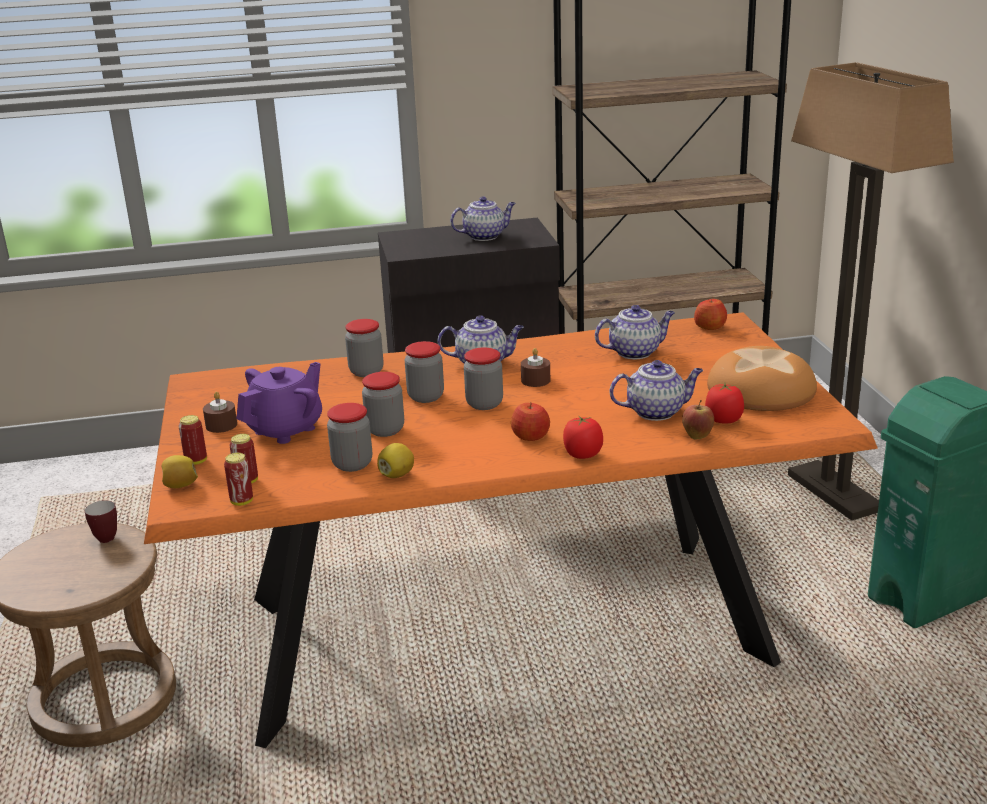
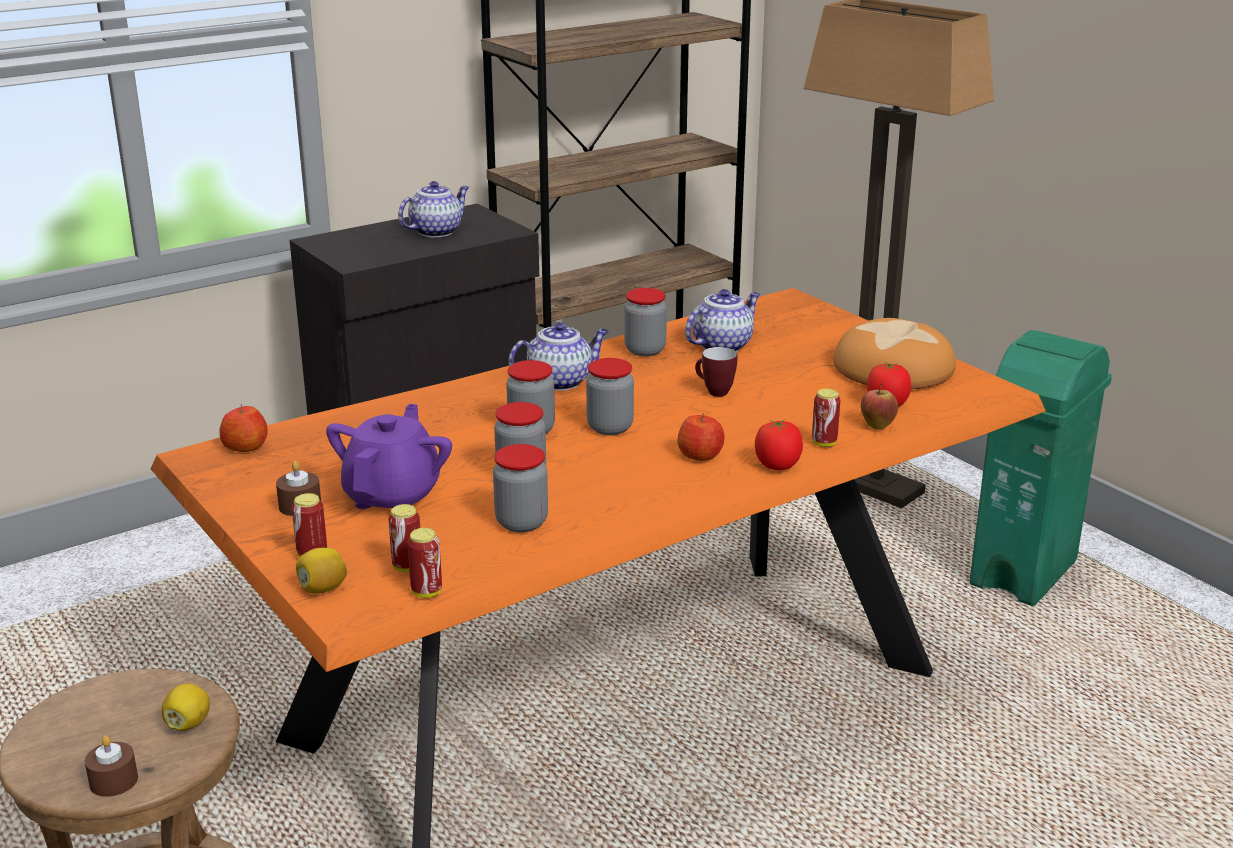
camera: 25 degrees left, 0 degrees up
(105, 537) = (138, 690): mug -> mug (713, 392)
(366, 371) = (426, 411): jar -> jar (645, 350)
(397, 475) = (589, 525): lemon -> lemon (188, 724)
(535, 380) = (642, 392): brown candle -> brown candle (113, 781)
(638, 443) = (824, 443): none -> can
(656, 411) = (809, 406): teapot -> none
(710, 327) = (775, 308): apple -> apple (245, 447)

